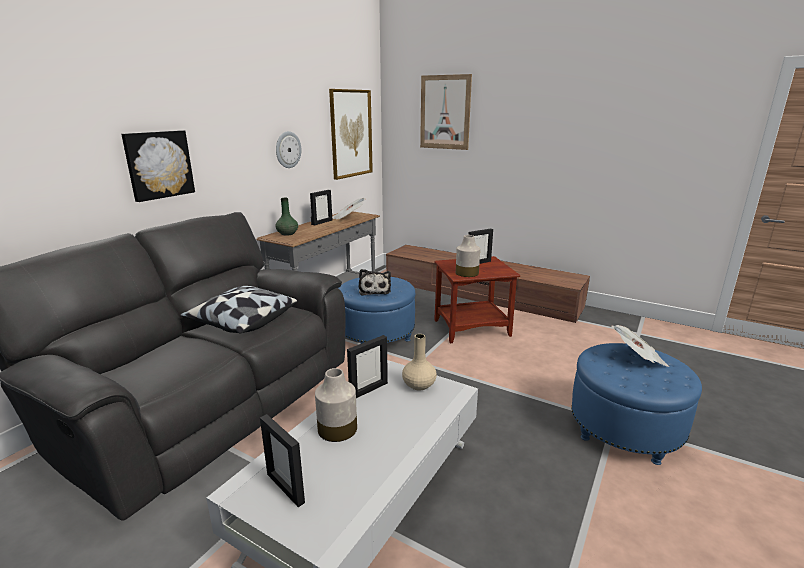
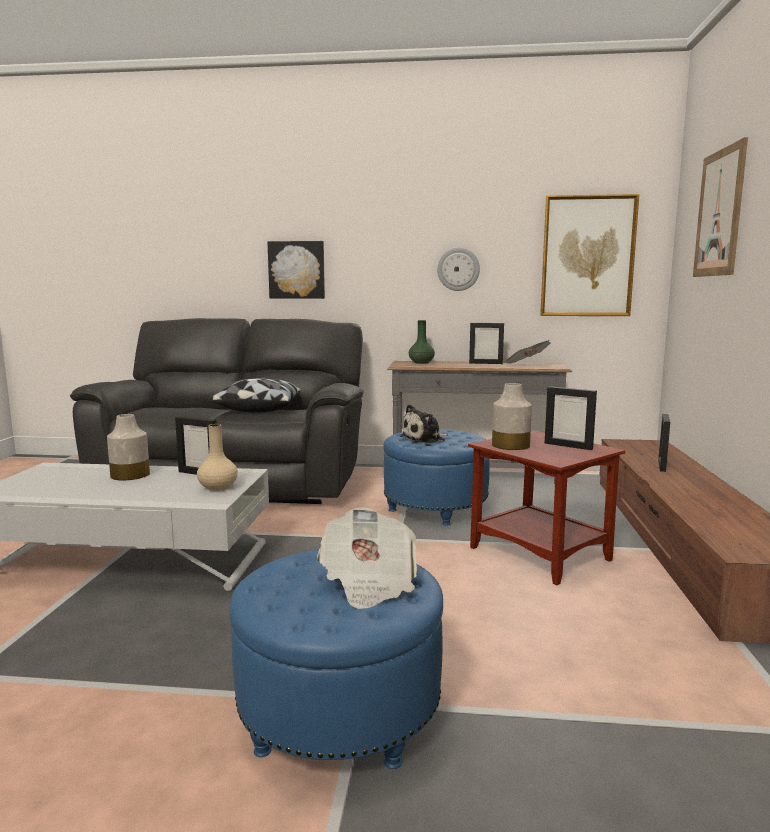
camera: 65 degrees right, 10 degrees down
(286, 487) = (50, 475): picture frame -> picture frame (663, 466)

